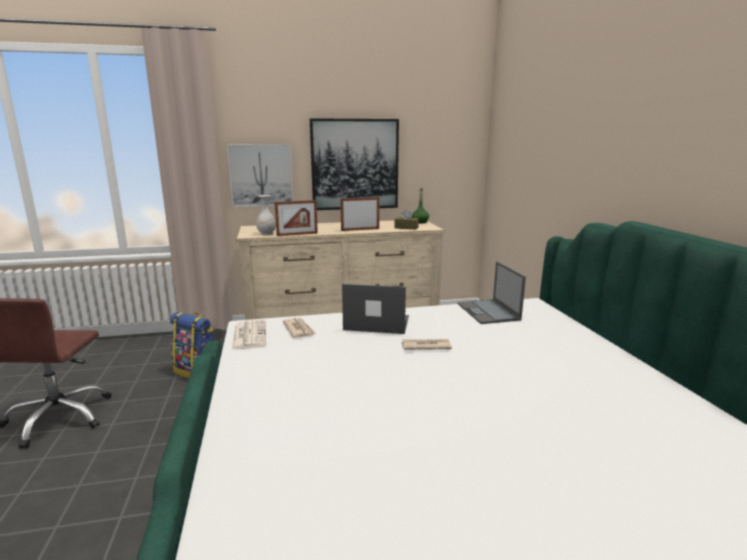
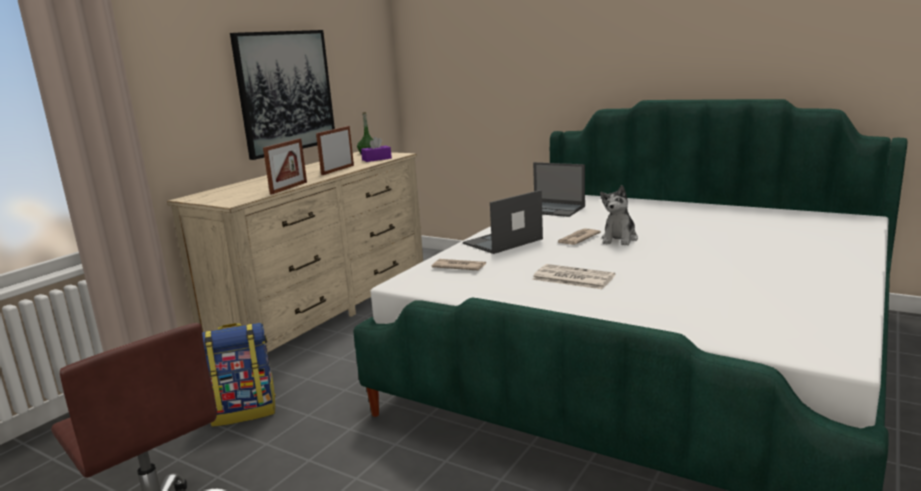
camera: 45 degrees left, 0 degrees up
(249, 335) = (431, 286): newspaper -> newspaper (572, 278)
(261, 175) = (182, 119): picture -> none
(266, 234) = (247, 196): white vase -> none
(406, 228) = (376, 159): brown tissue box -> purple tissue box
(453, 363) = (619, 239): none -> plush toy

